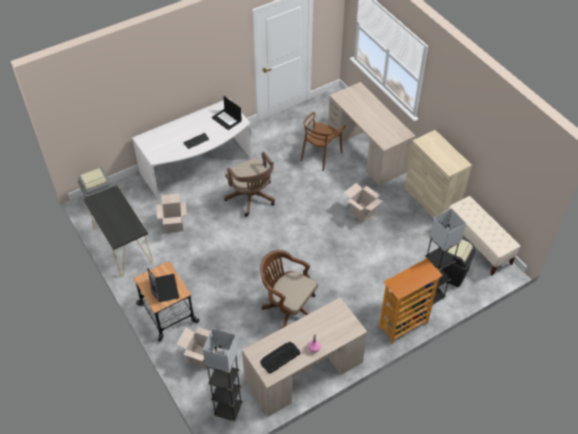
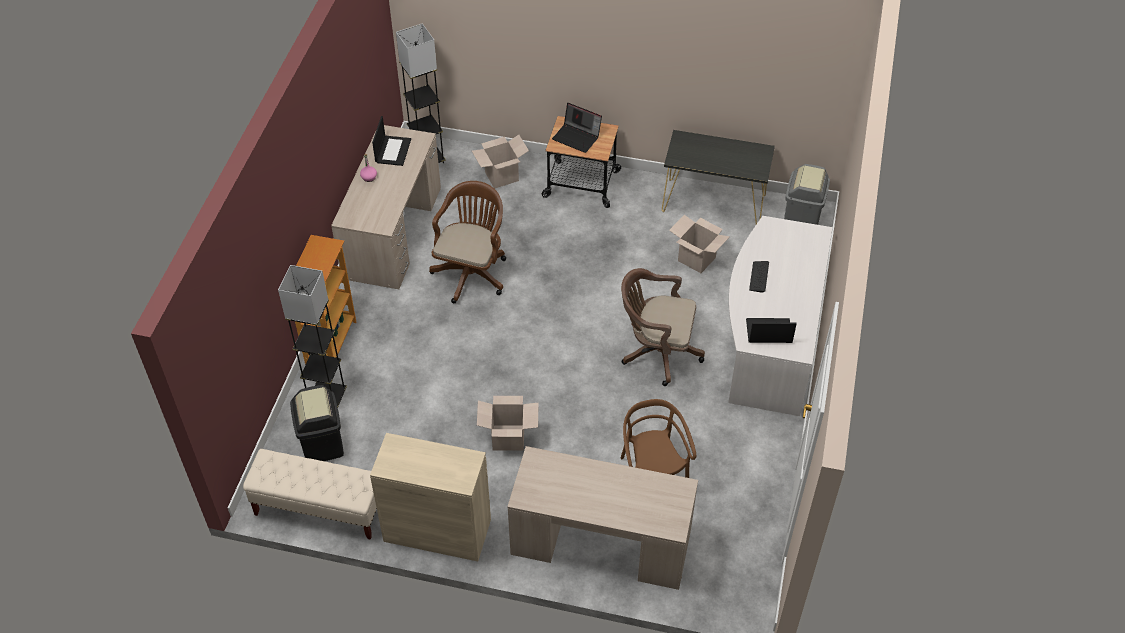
camera: 135 degrees right, 0 degrees up
(280, 357) = (393, 150): keyboard -> laptop
(288, 307) = (472, 272): brown office chair -> brown office chair turned 60 degrees counterclockwise

